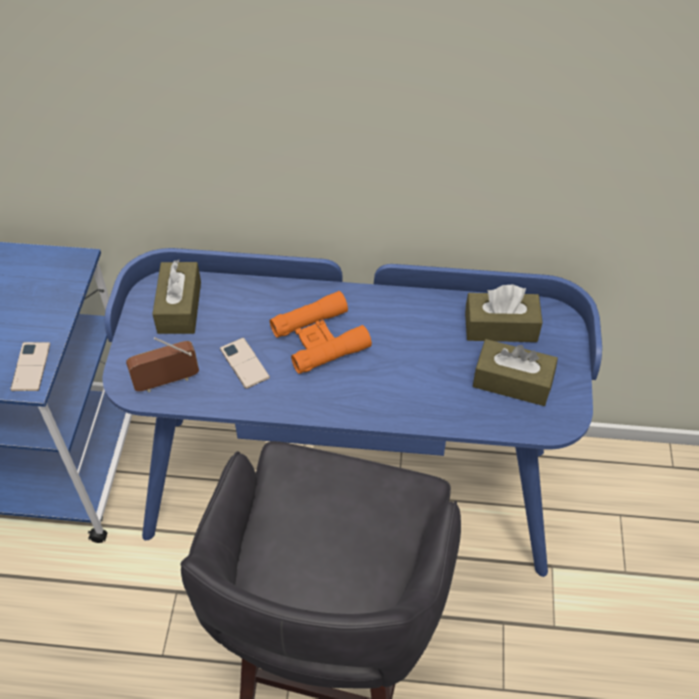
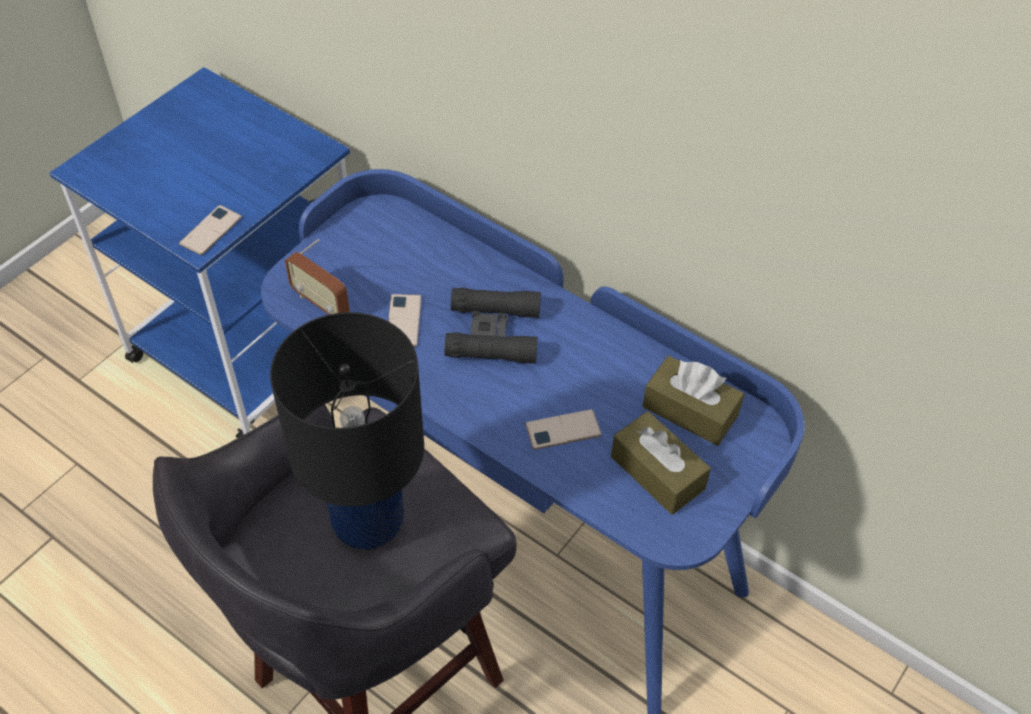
camera: 30 degrees right, 0 degrees up
(167, 382) = (321, 303): radio -> radio turned 150 degrees counterclockwise
(179, 307) = (384, 238): brown tissue box -> none
(320, 339) = (493, 332): orange binoculars -> black binoculars
(340, 529) = (369, 522): none -> black table lamp
(425, 385) = (563, 430): none -> phone

